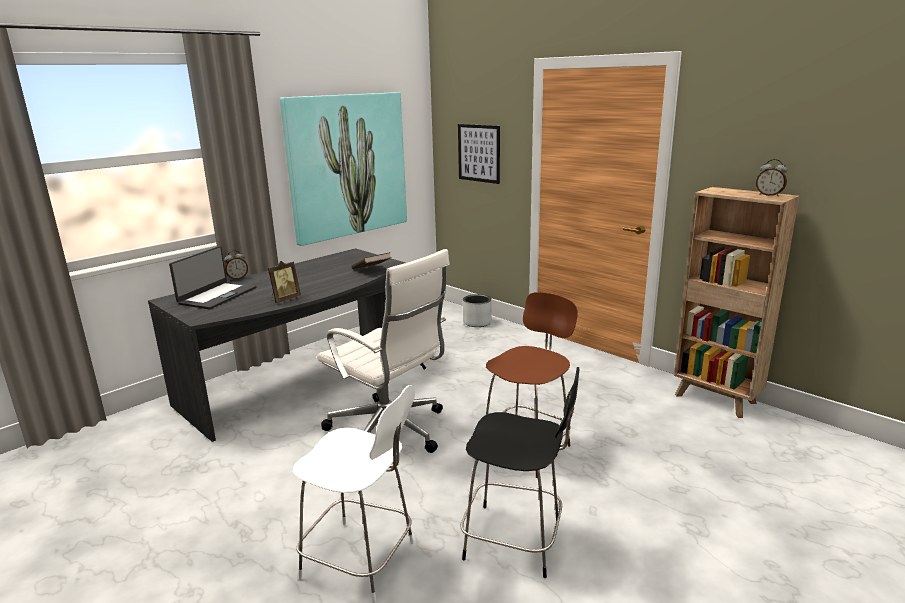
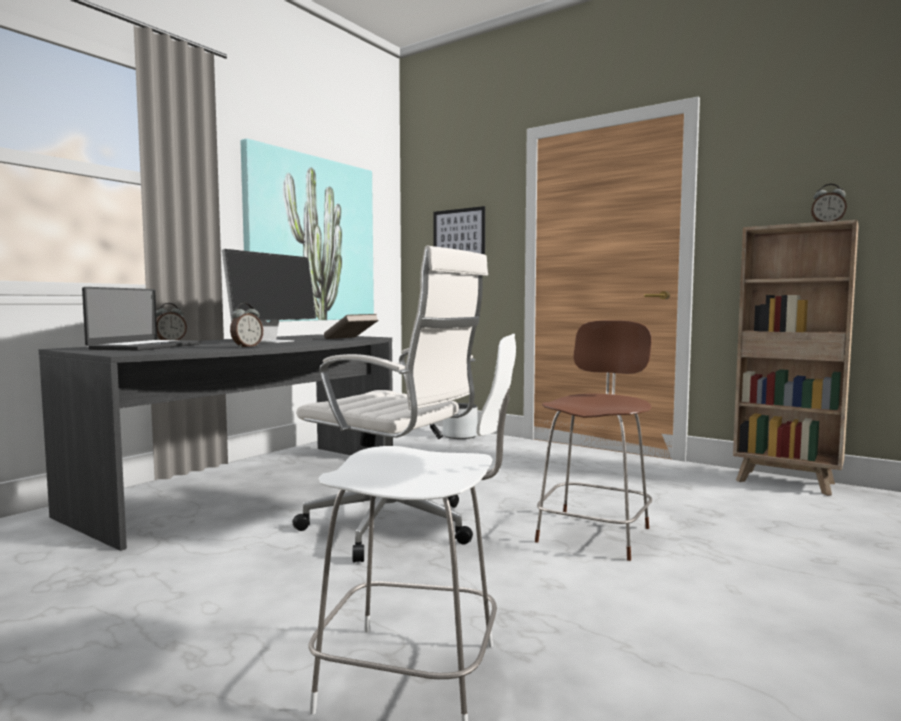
camera: 10 degrees left, 15 degrees down
(285, 299) = (246, 347): picture frame -> alarm clock
(311, 279) = (274, 341): none -> monitor
(516, 540) = (652, 630): black chair -> none

